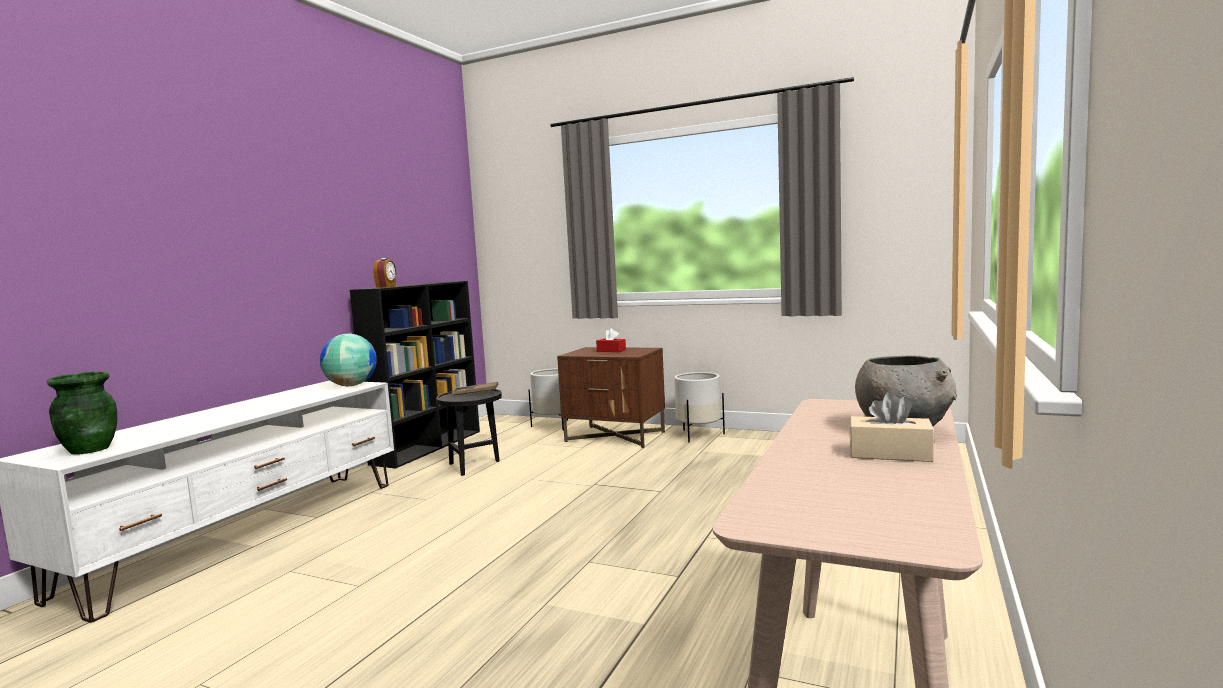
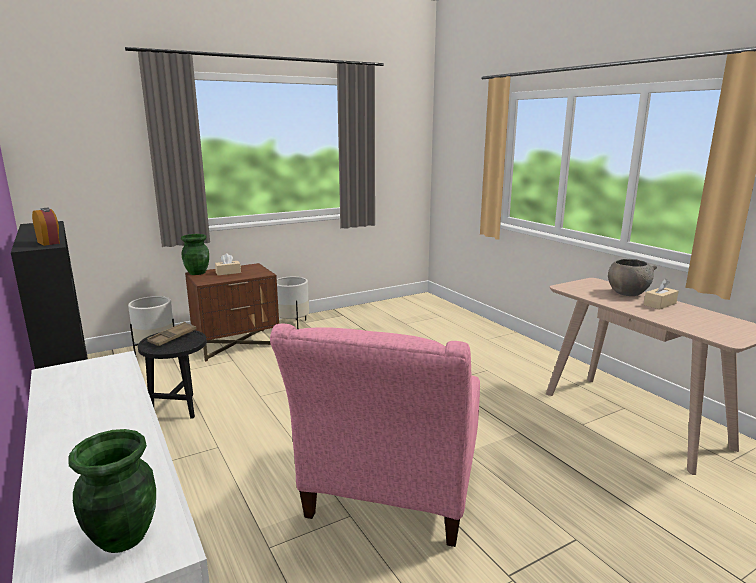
camera: 55 degrees left, 10 degrees up
(351, 385) = (104, 365): globe -> none
(402, 593) = (388, 498): none -> pink armchair
(591, 348) = (197, 272): none -> green vase
(611, 351) = (228, 272): red tissue box -> beige tissue box

